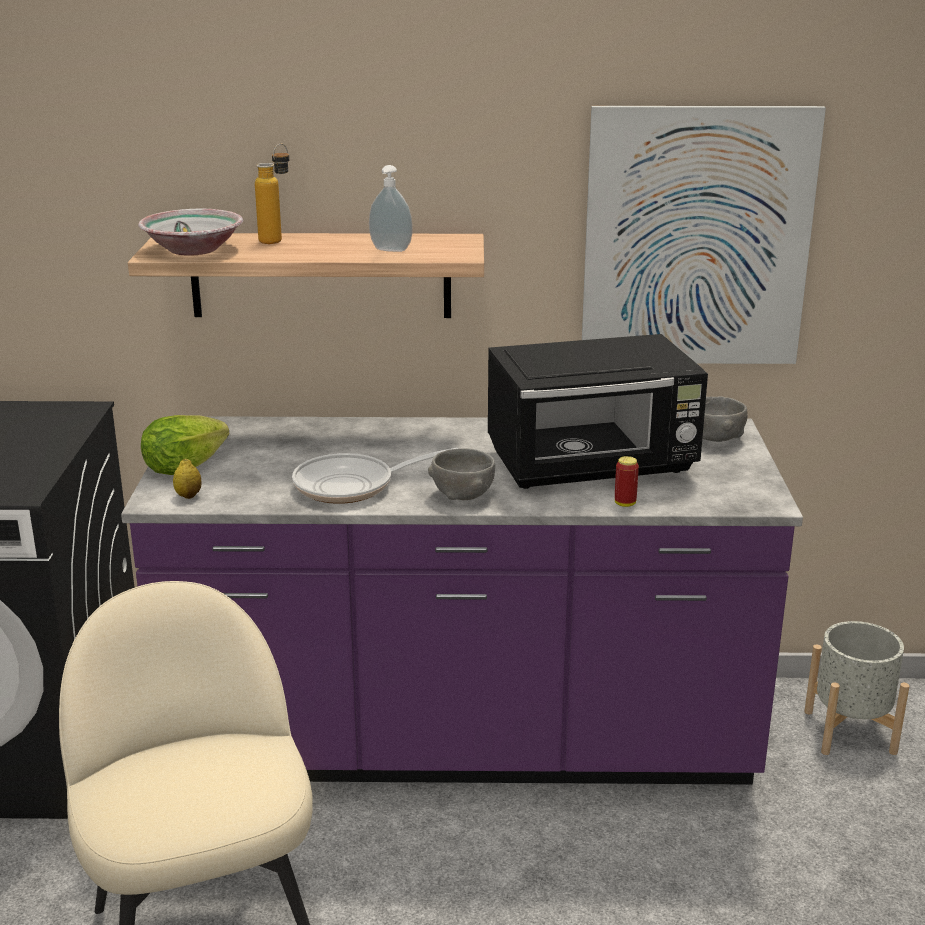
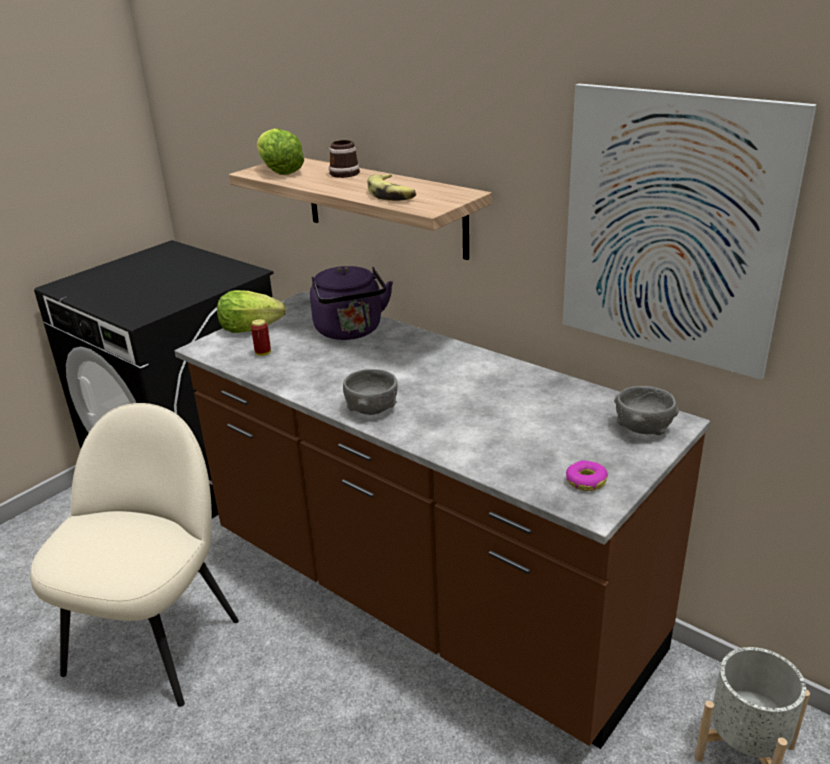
camera: 40 degrees right, 5 degrees up
(188, 496) = (221, 350): lemon -> none
(194, 250) = (280, 172): bowl -> lettuce
(277, 239) = (343, 172): bottle -> mug
(313, 439) = (350, 331): none -> purple kettle
(352, 485) = (317, 375): frying pan -> none
(390, 250) = (392, 194): soap dispenser -> banana
(462, 742) = (425, 595): purple counter -> brown counter
(593, 465) = (501, 418): black microwave -> none
(625, 503) = (472, 461): can -> can (263, 353)
(733, 487) = (585, 481): none -> donut

